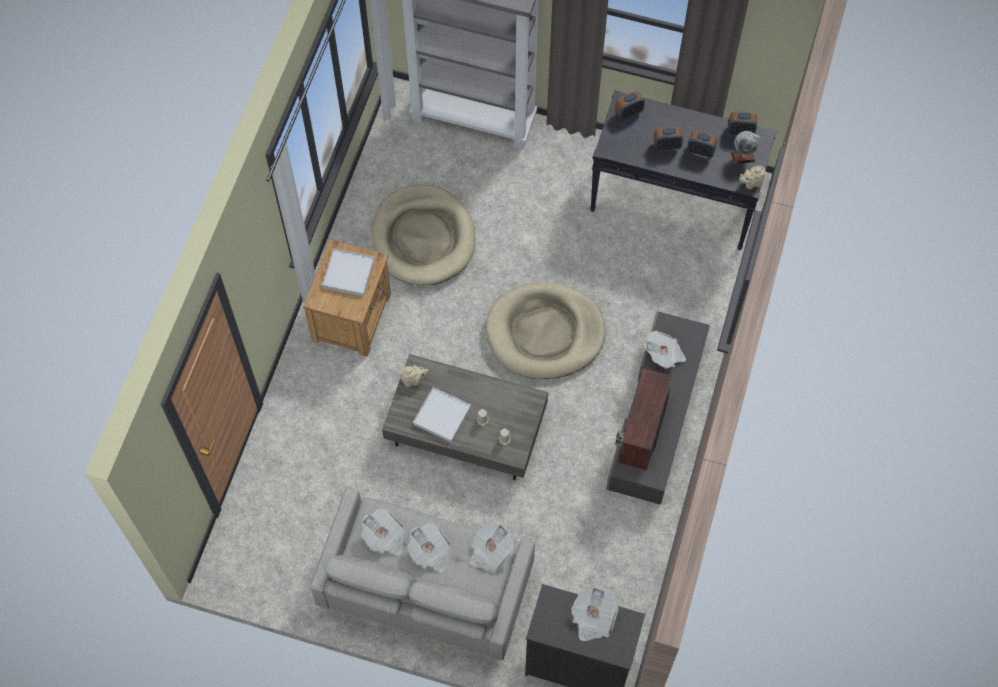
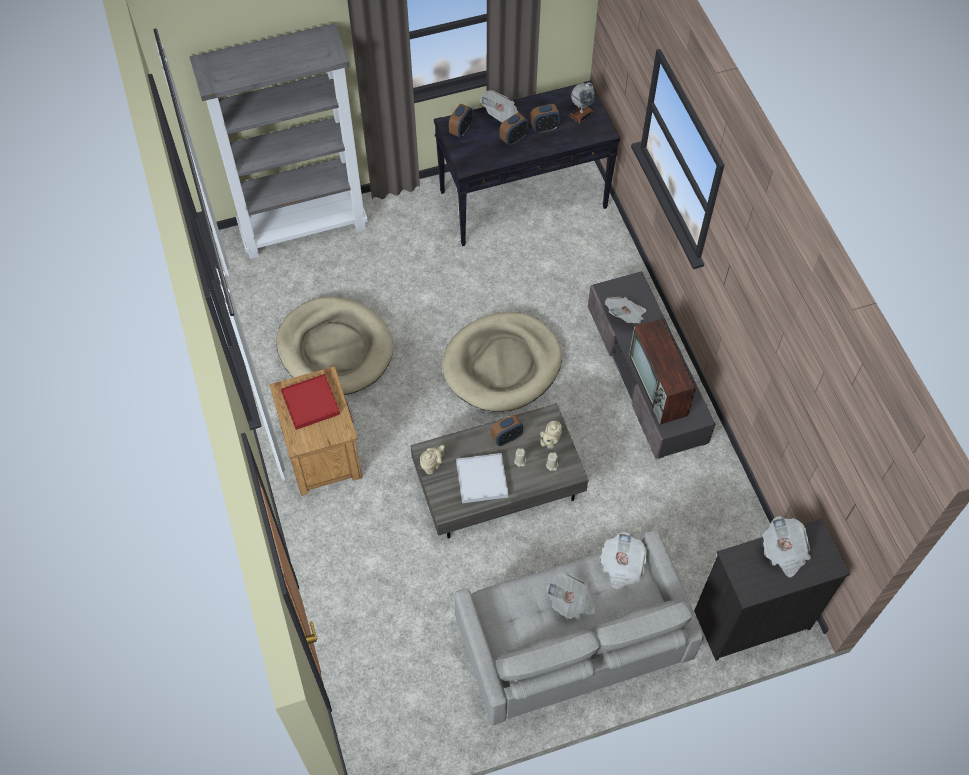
camera: 35 degrees left, 5 degrees down
(348, 273) = (310, 403): white tray -> red tray
(385, 537) = (519, 616): newspaper -> newspaper (501, 115)
(740, 131) = (563, 96): alarm clock -> alarm clock (506, 437)
(751, 183) = (604, 130): beige teapot -> beige teapot (550, 441)

